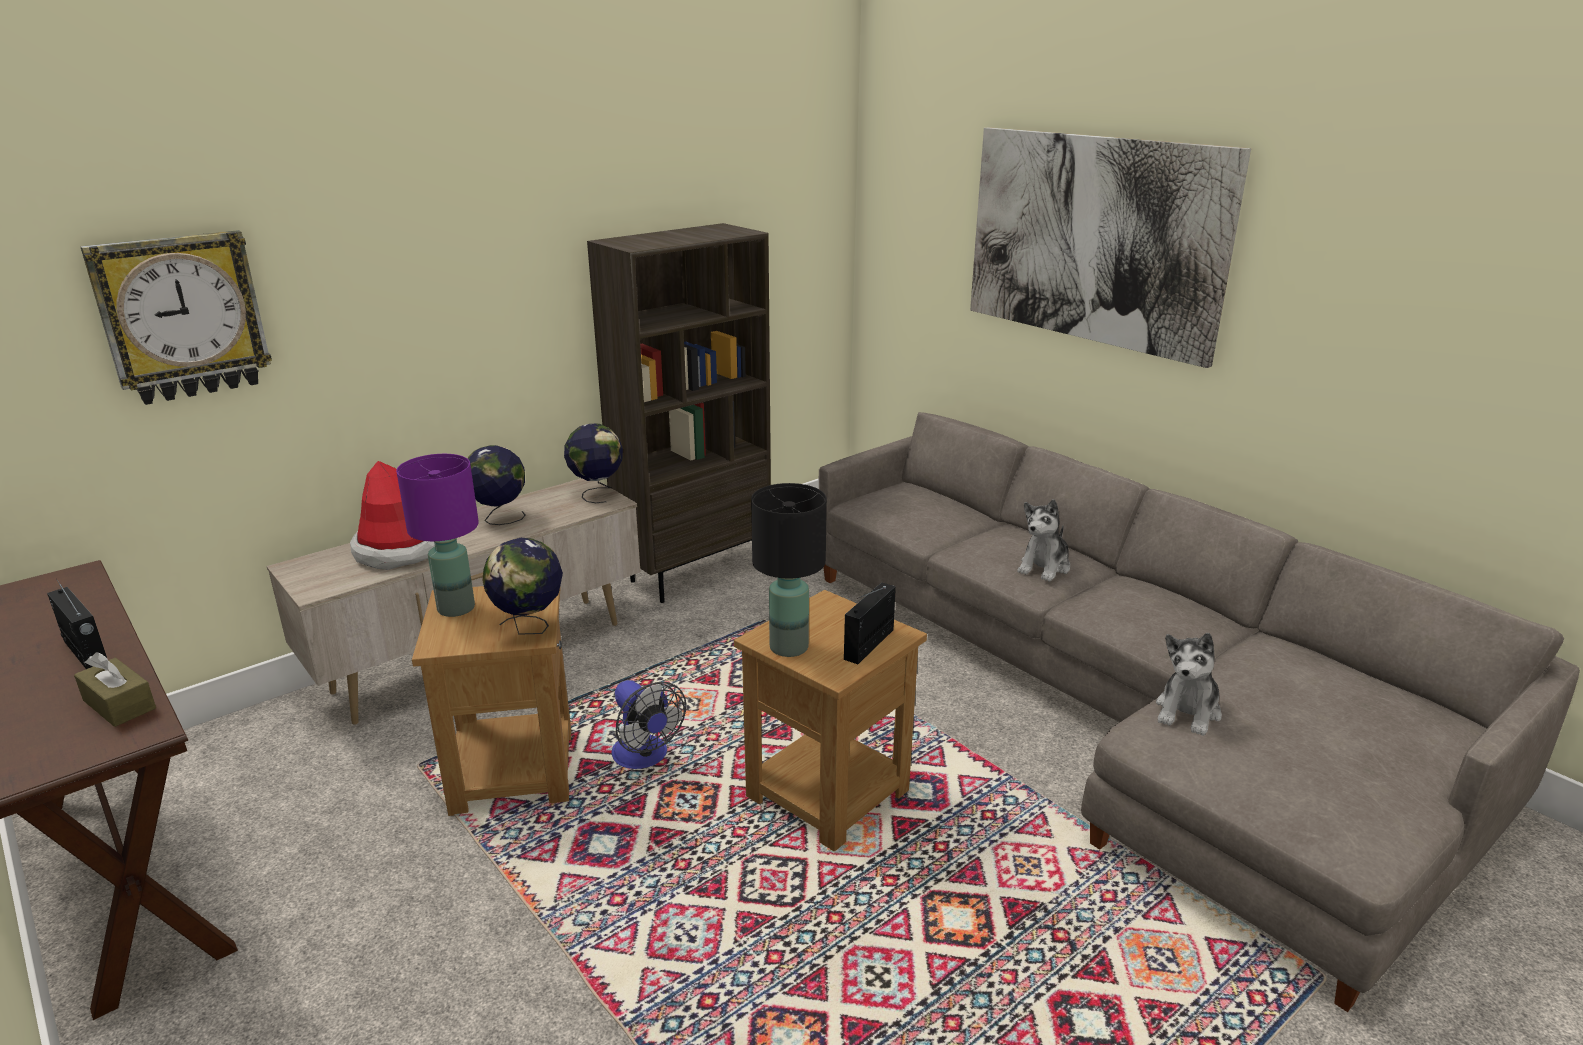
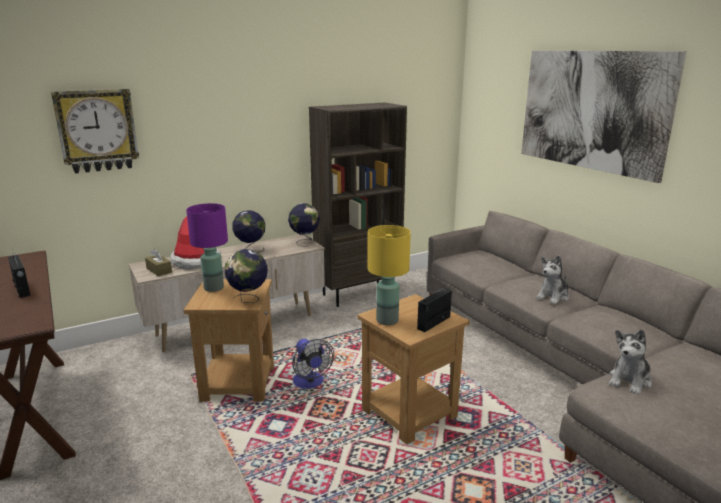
camera: 10 degrees right, 5 degrees down
(119, 704) = (28, 312): brown tissue box -> brown tissue box (159, 270)
(787, 647) = (386, 320): black table lamp -> yellow table lamp

